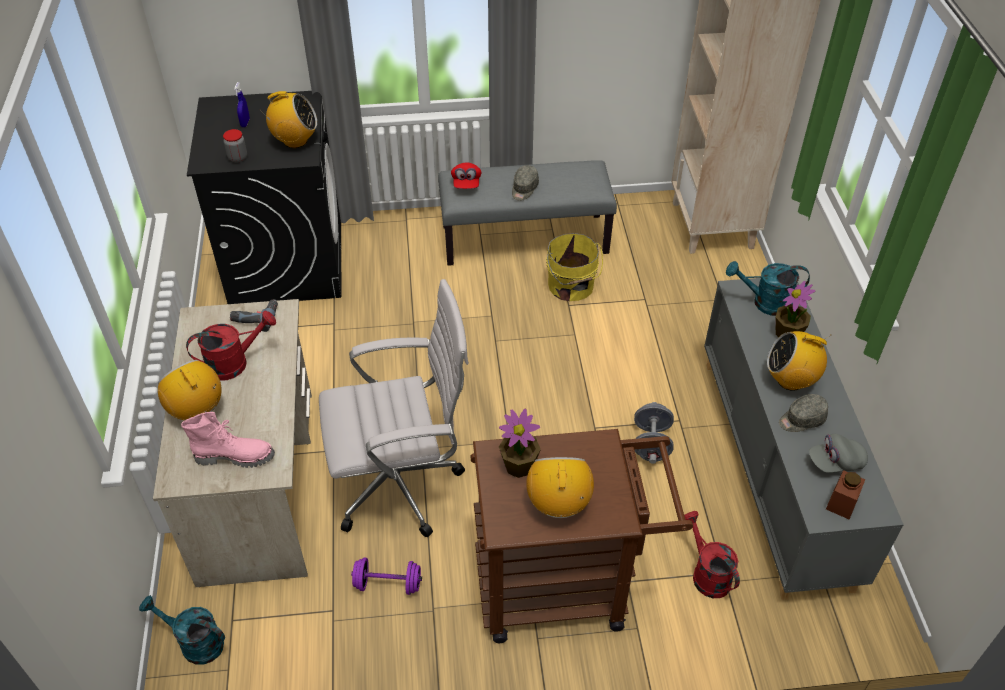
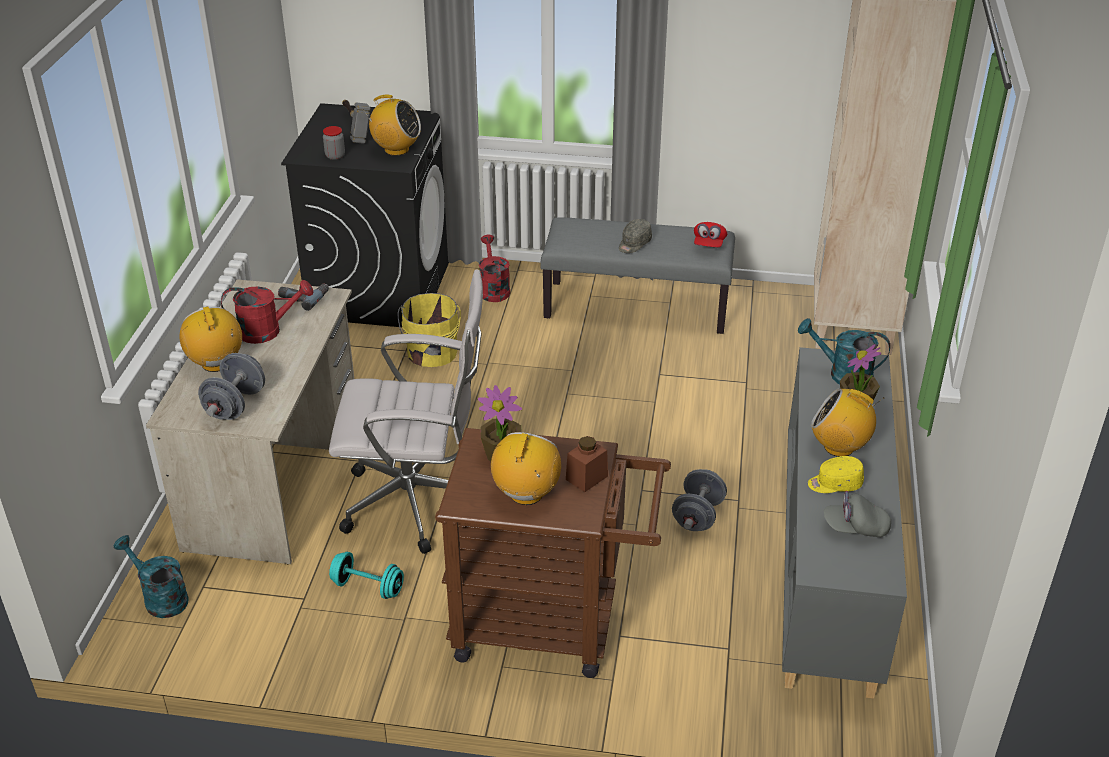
camera: 15 degrees right, 10 degrees down
(235, 456) = (235, 405): pink boot -> grey dumbbell
(245, 123) = (355, 129): blue spray bottle -> hammer
(388, 584) = (368, 587): purple dumbbell -> turquoise dumbbell
(466, 183) = (575, 230): red cap -> red cap (709, 244)
(571, 287) = (669, 358): yellow bucket -> yellow bucket (431, 353)
(707, 573) = (710, 646): red watering can -> red watering can (493, 289)
(801, 420) = (834, 484): grey cap -> yellow cap
(842, 503) = (845, 564): brown jar -> brown jar (586, 477)

